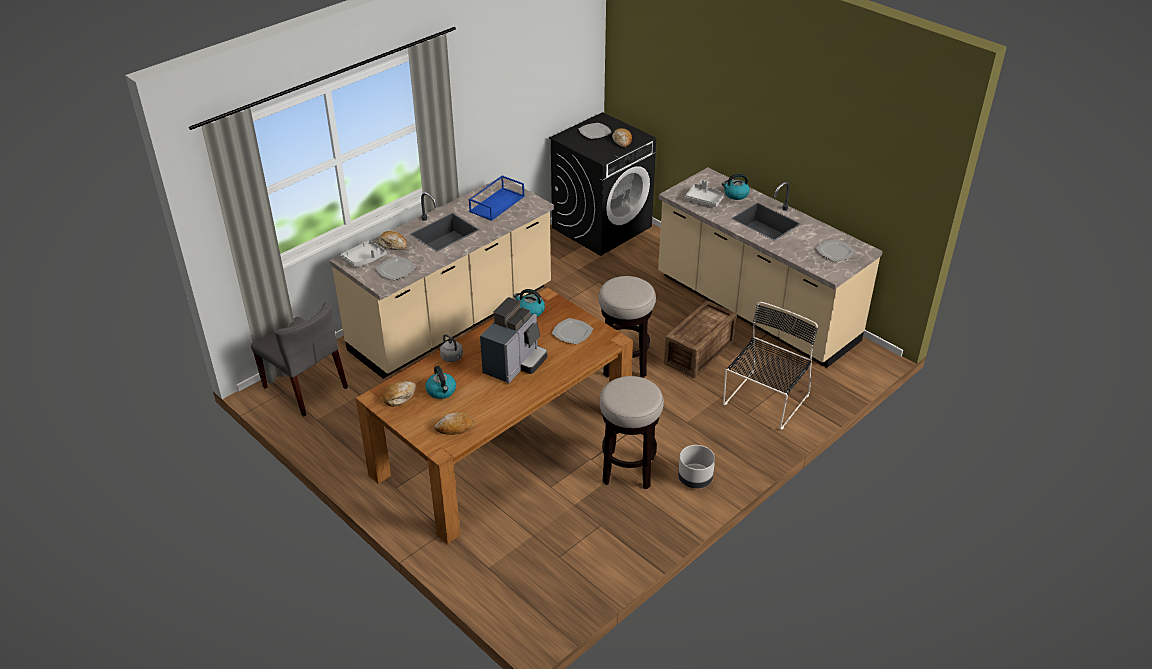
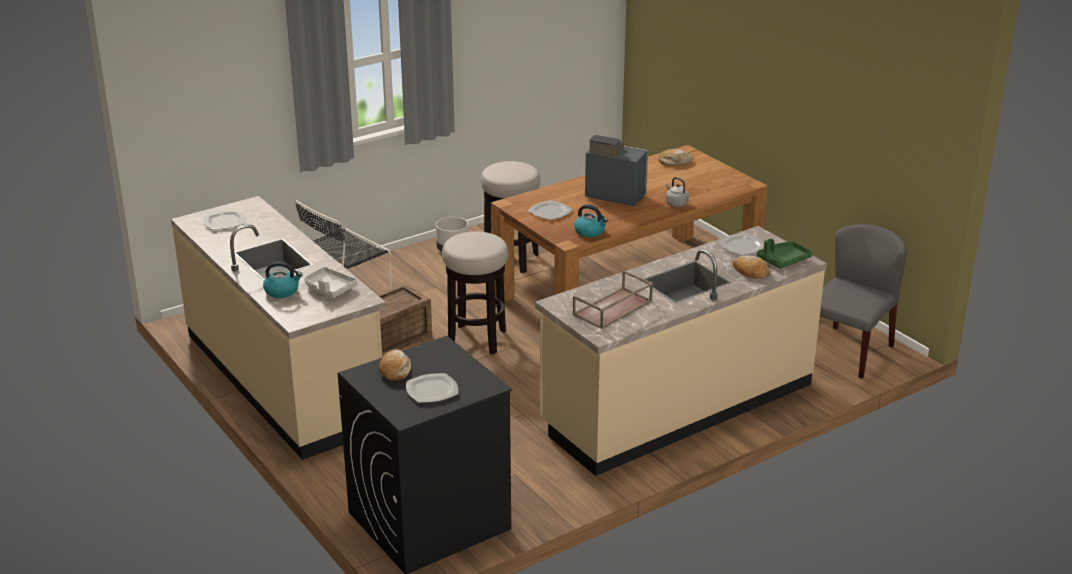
camera: 170 degrees left, 10 degrees down
(306, 387) = (848, 351): grey chair -> grey chair turned 75 degrees clockwise
(364, 259) = (783, 260): grey tray -> green tray
(399, 396) = (726, 183): bread -> none
(441, 391) = (686, 183): kettle -> none
(497, 203) = (612, 309): blue tray -> brown tray
(515, 364) = (614, 195): coffee machine -> coffee machine turned 75 degrees clockwise

